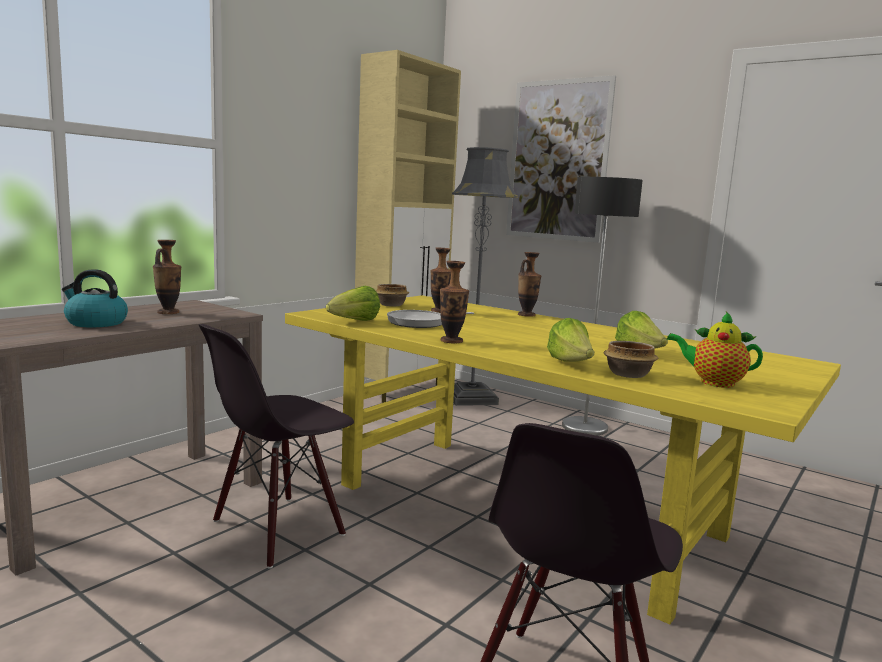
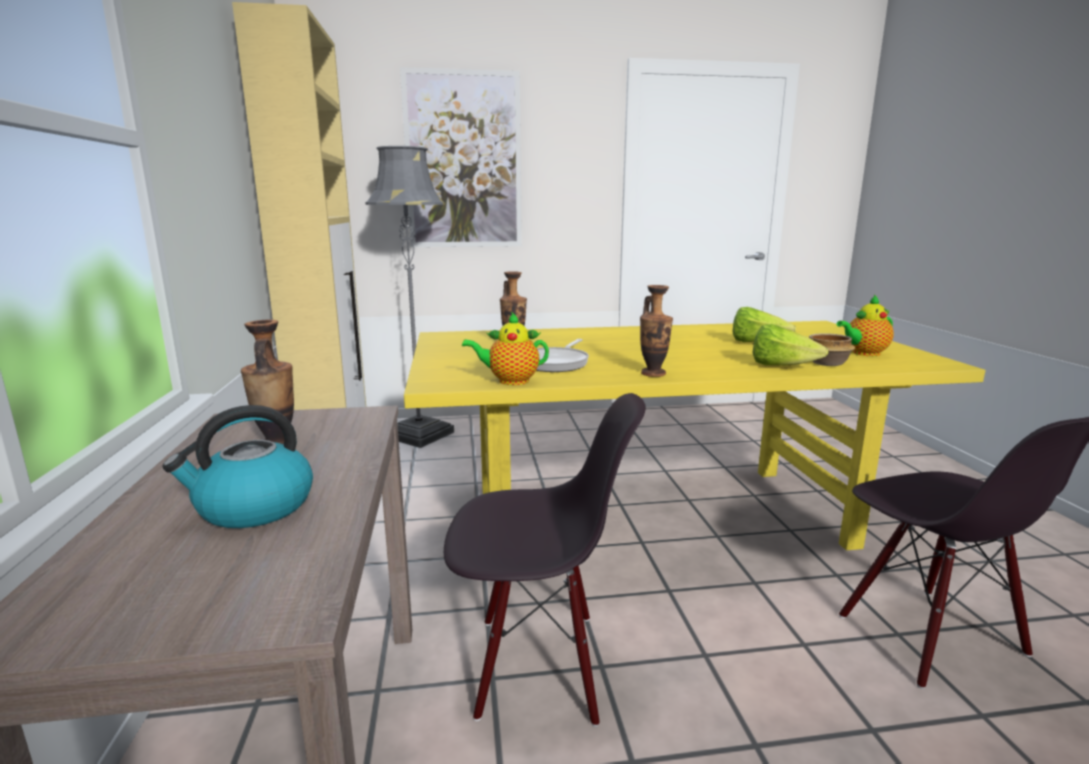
camera: 45 degrees left, 5 degrees up
(278, 529) = (538, 665): black chair -> black chair turned 90 degrees counterclockwise
(354, 322) = (510, 381): lettuce -> teapot
(391, 305) = (451, 351): bowl -> none
(526, 315) = (577, 330): vase -> none
(585, 427) = (552, 426): floor lamp -> none

